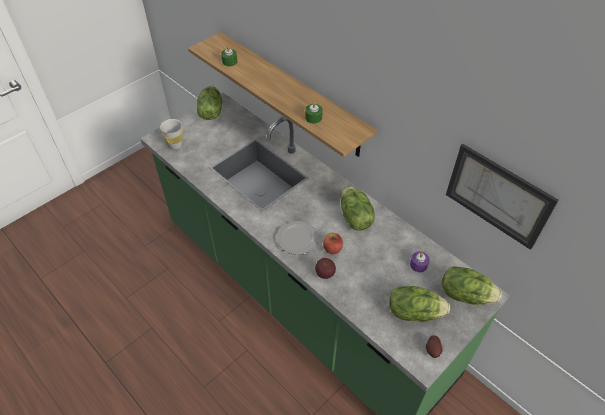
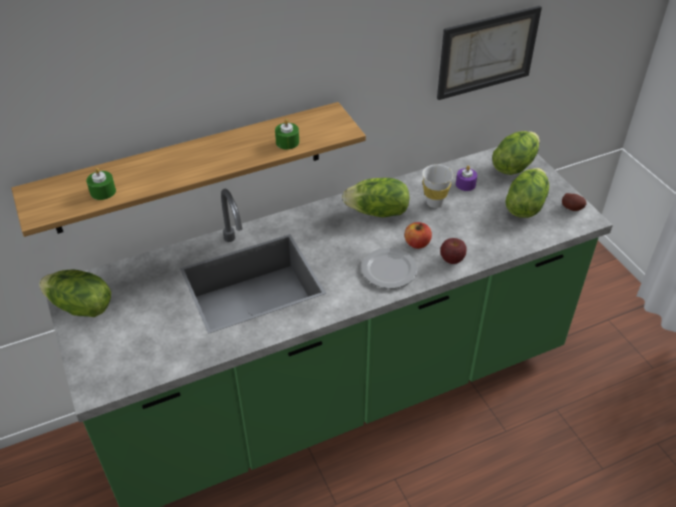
camera: 70 degrees left, 5 degrees down
(175, 145) = (130, 366): white cup -> white cup (434, 202)

